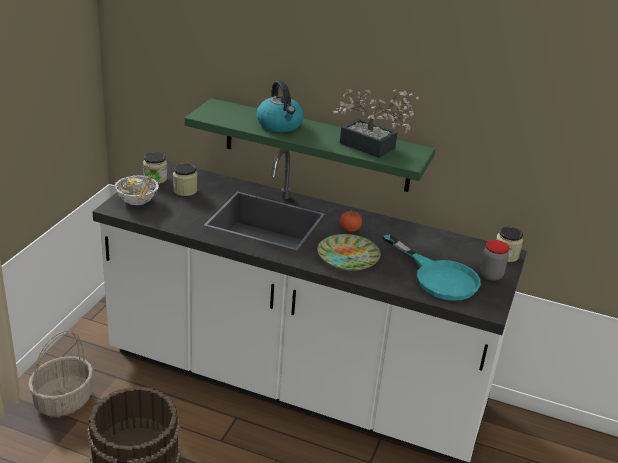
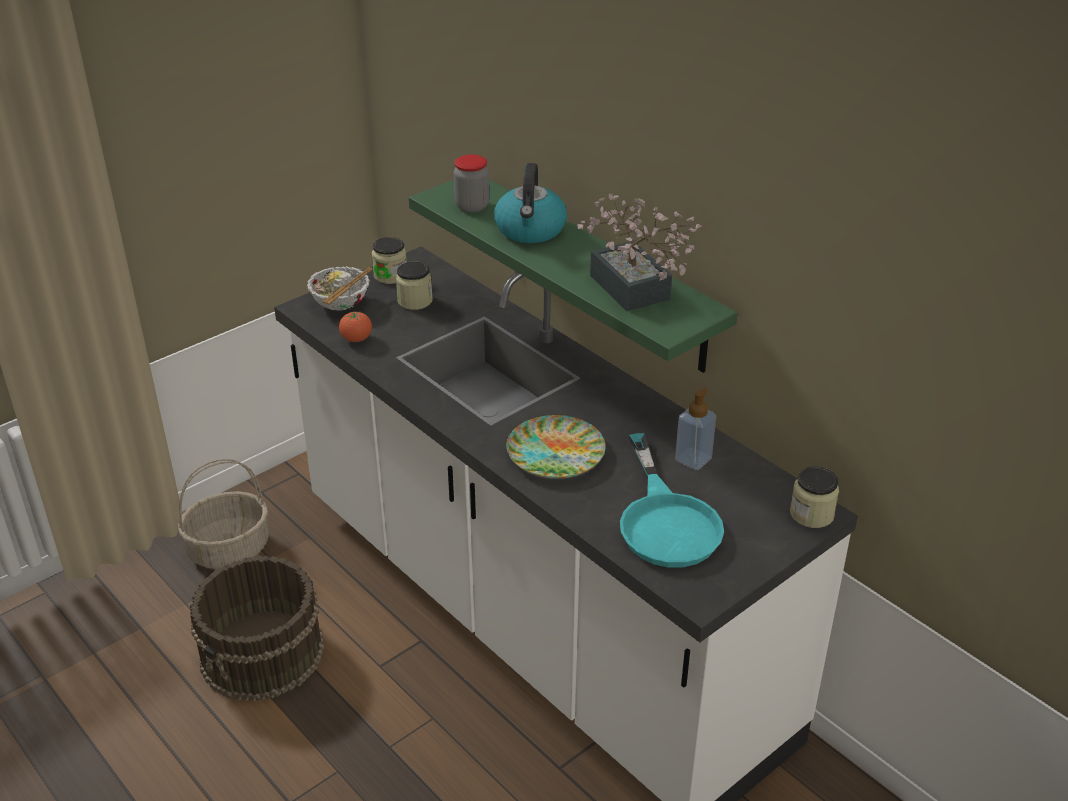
camera: 30 degrees right, 5 degrees up
(350, 230) = (595, 412): tomato -> tomato (356, 339)
(424, 242) = (693, 459): none -> soap dispenser
(491, 275) = (754, 540): jar -> jar (472, 206)

